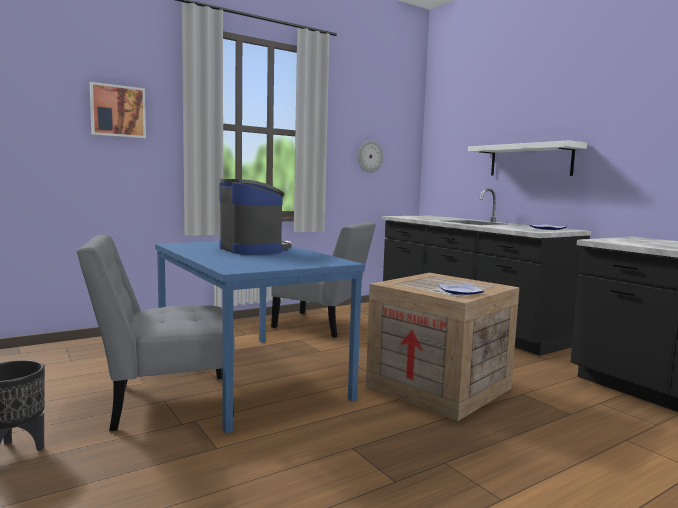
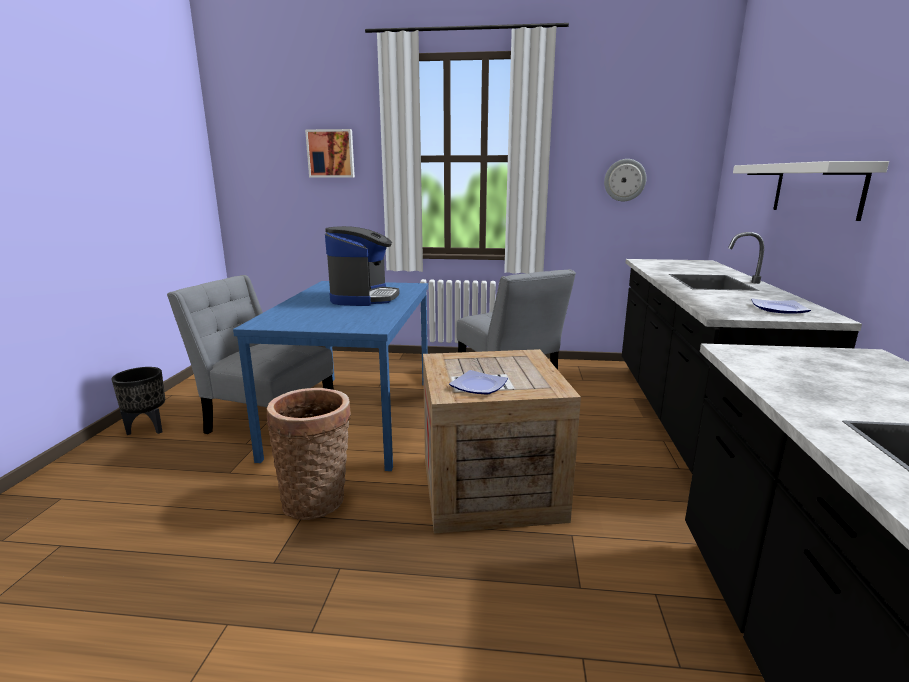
camera: 40 degrees right, 10 degrees up
(341, 435) = (317, 499): none -> basket

